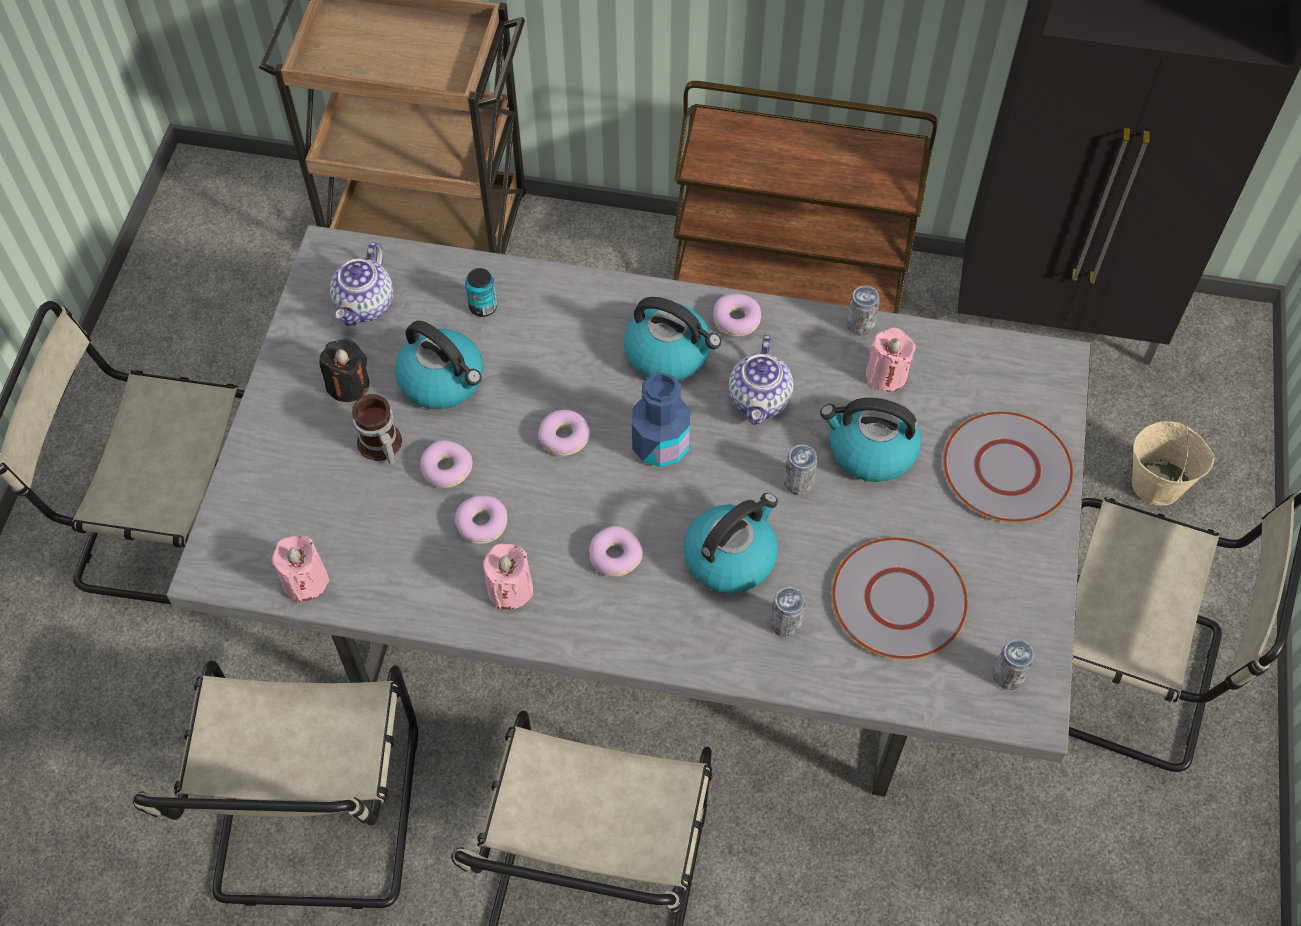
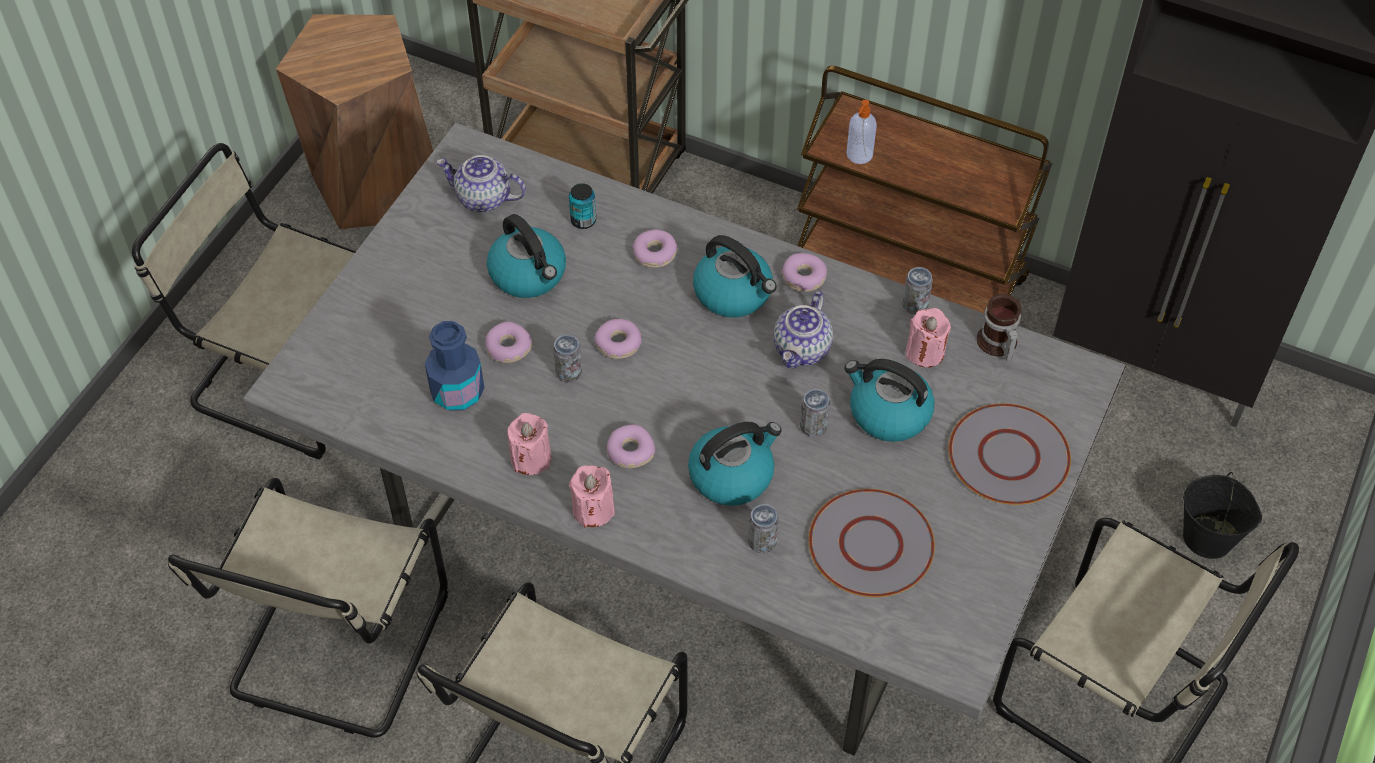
camera: 15 degrees right, 5 degrees down
(207, 298) = (375, 185): none -> brown stool
(305, 581) = (360, 412): pink candle -> pink candle (593, 510)
(348, 385) = (447, 261): black candle -> none
(366, 305) = (483, 199): teapot -> teapot turned 75 degrees clockwise
(379, 446) = (457, 317): mug -> mug (996, 344)
(482, 524) = (524, 400): donut -> donut (655, 254)
(660, 445) = (701, 368): blue bottle -> blue bottle (457, 392)
(734, 169) = (859, 155): none -> soap dispenser
(1008, 676) = (949, 631): can -> can (569, 372)
(1157, 484) = (1208, 538): beige bucket -> black bucket

